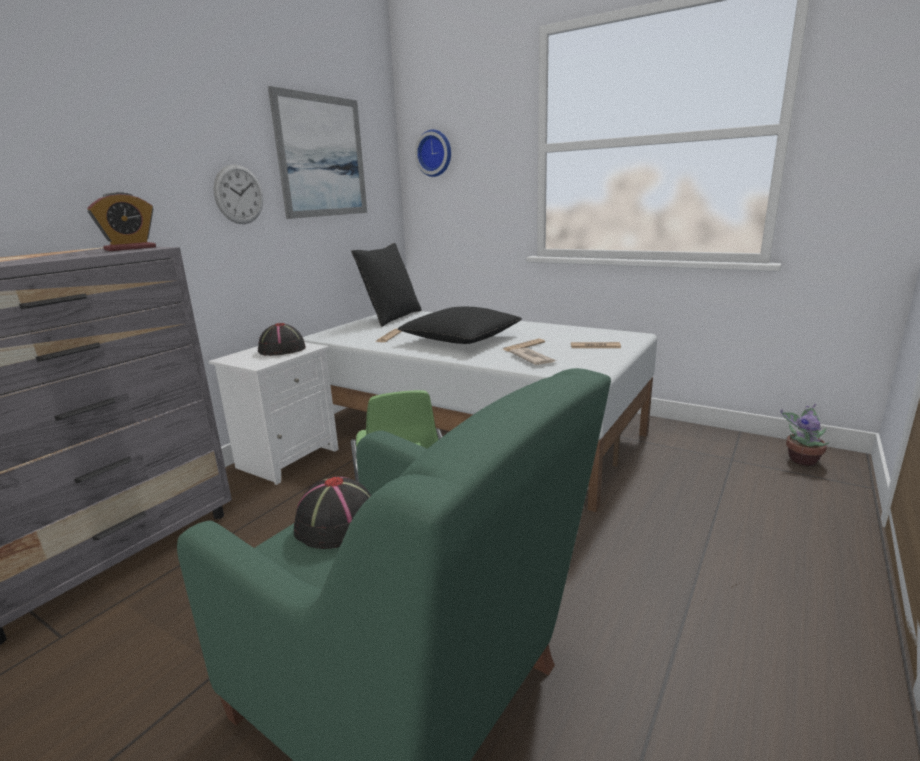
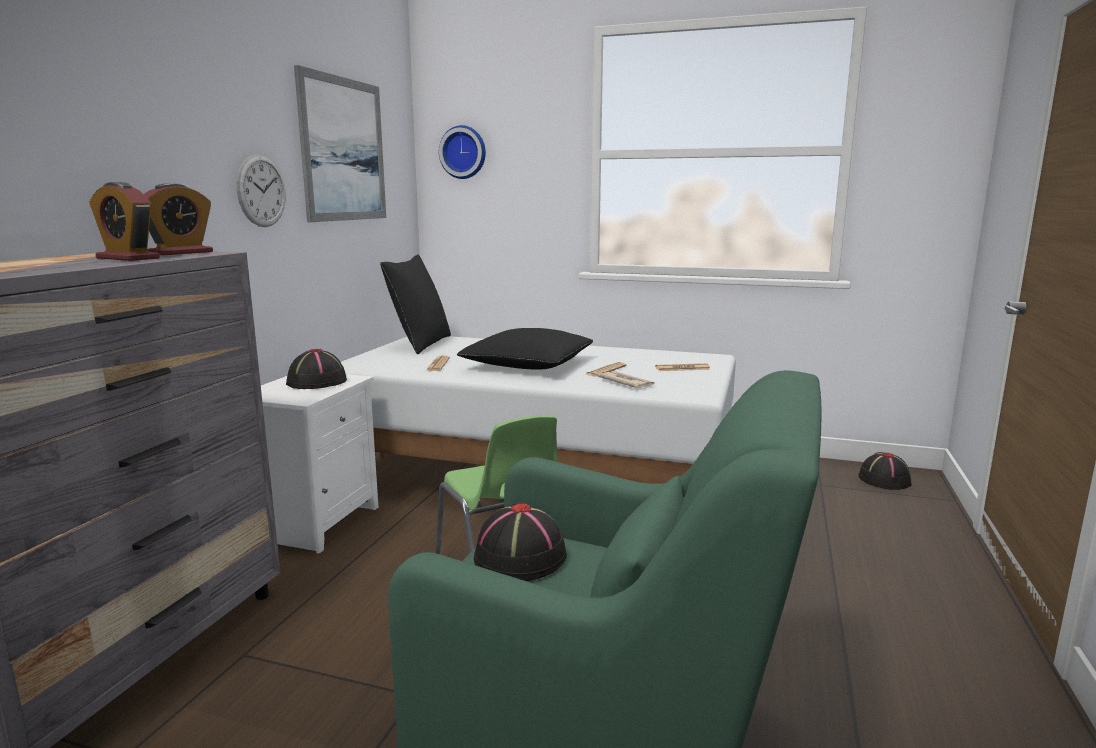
camera: 15 degrees left, 5 degrees down
(75, 254) = (128, 258): none -> alarm clock
(801, 459) = (883, 479): potted plant -> black hat

